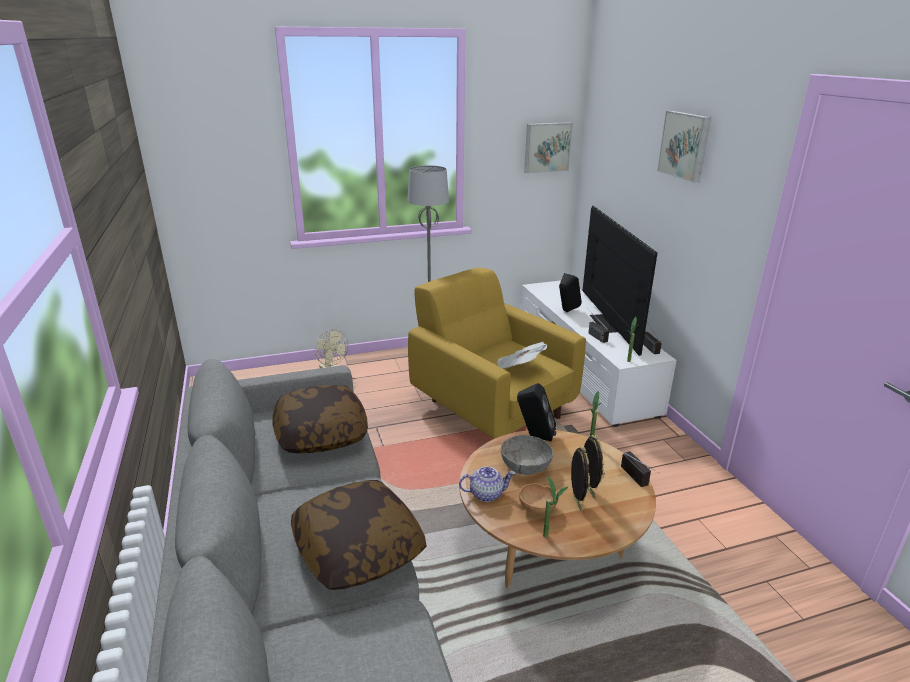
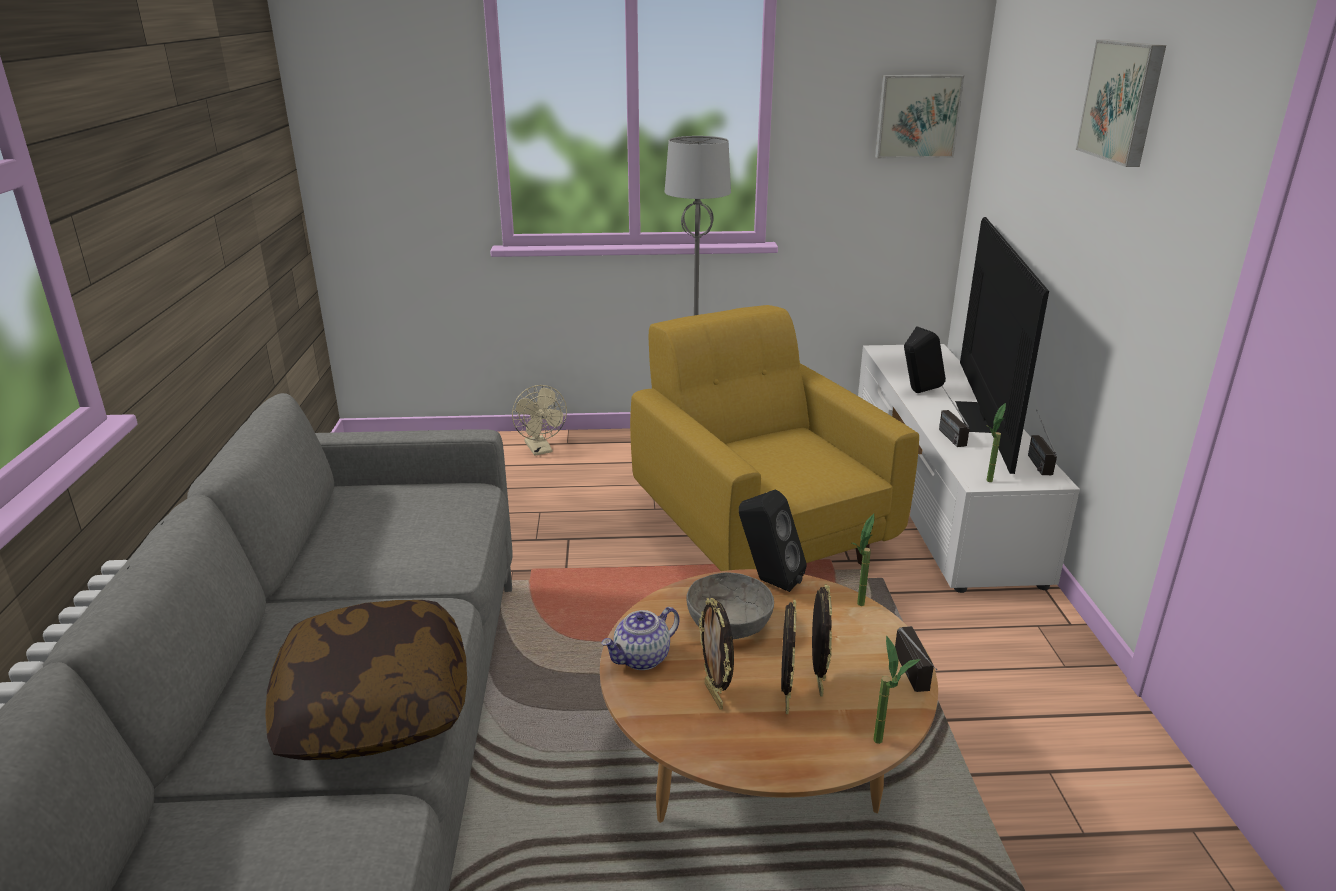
camera: 15 degrees right, 0 degrees up
(321, 434) = (420, 526): pillow -> none
(486, 494) = (642, 658): teapot -> teapot turned 135 degrees clockwise
(519, 368) = (795, 471): newspaper -> none
(538, 508) = (715, 696): brown bowl -> picture frame
(550, 538) = (711, 748): potted plant -> potted plant (885, 746)

